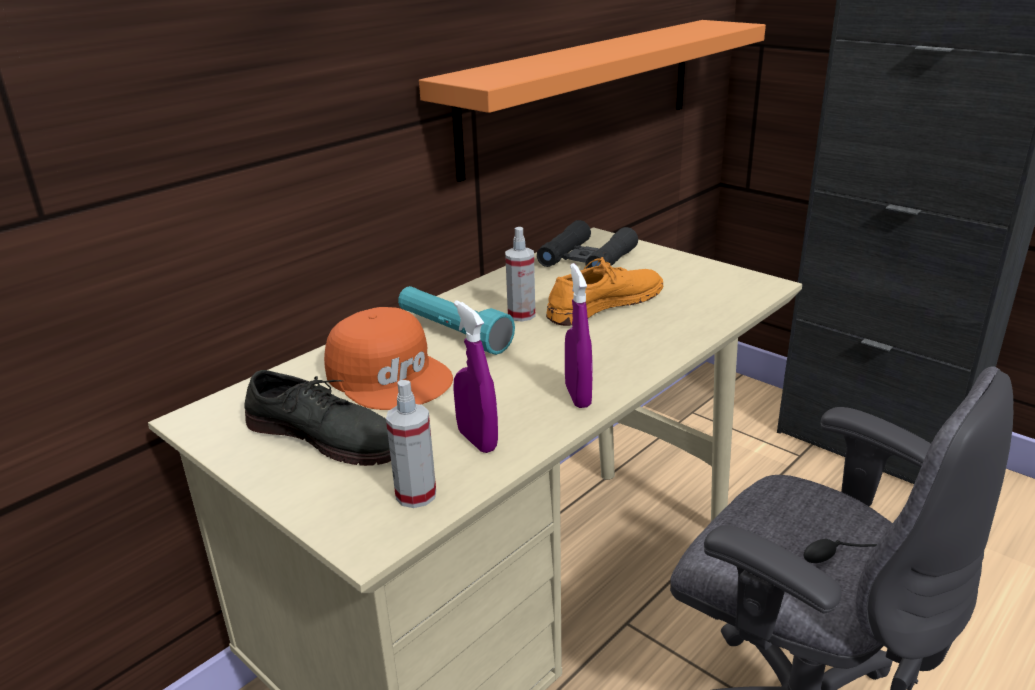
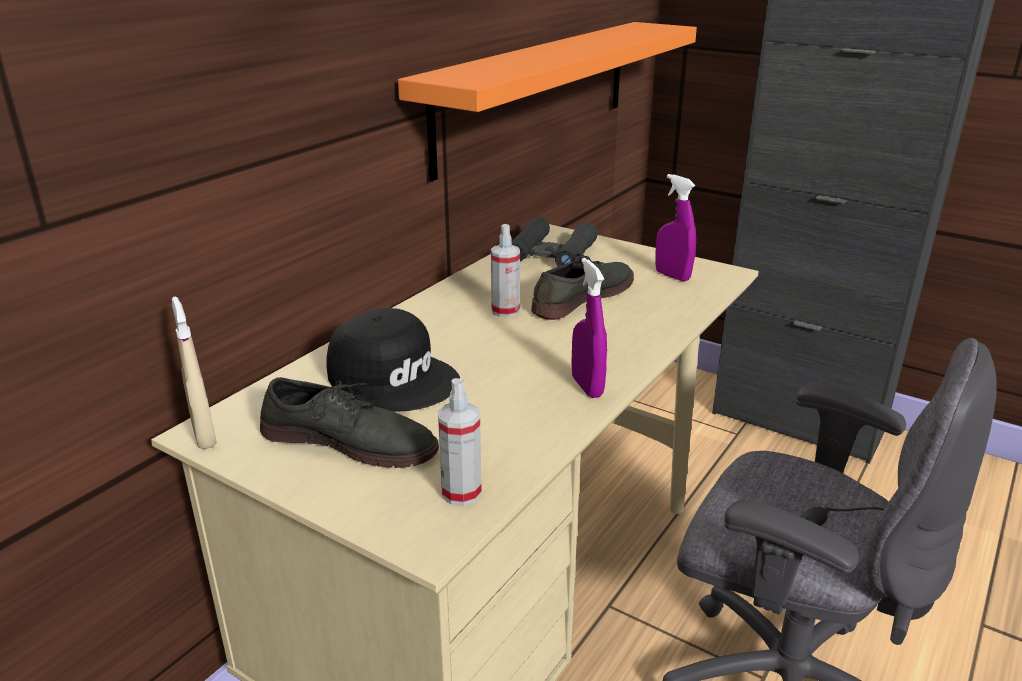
camera: 10 degrees left, 0 degrees up
(195, 422) = (204, 436): none -> beige spray bottle
(390, 375) = (394, 376): orange cap -> black cap
(453, 333) = (443, 332): turquoise flashlight -> none
(477, 440) = (504, 435): purple spray bottle -> purple spray bottle (672, 276)
(605, 303) = (582, 296): orange shoe -> grey shoe

